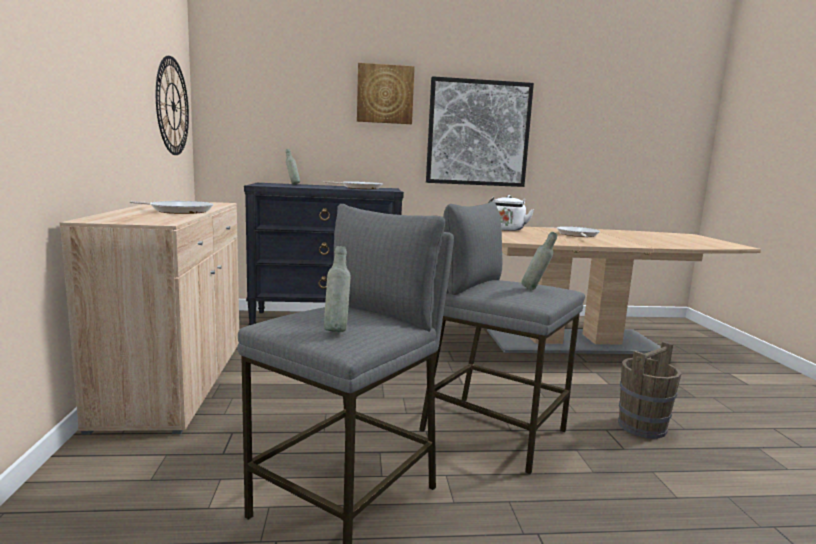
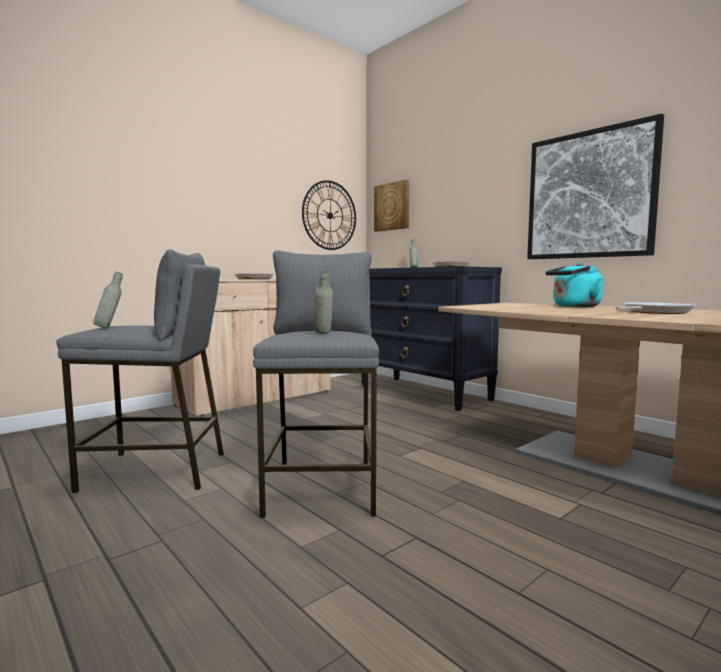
camera: 55 degrees right, 5 degrees down
(385, 94) = (491, 174): picture -> picture (392, 206)
(506, 229) = (574, 306): white kettle -> turquoise kettle
(642, 426) = (465, 559): brown bucket -> none

